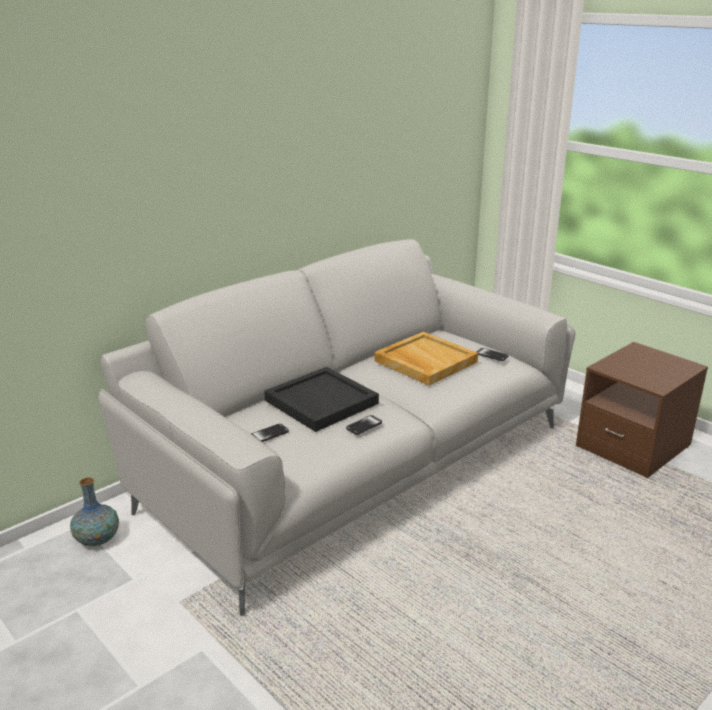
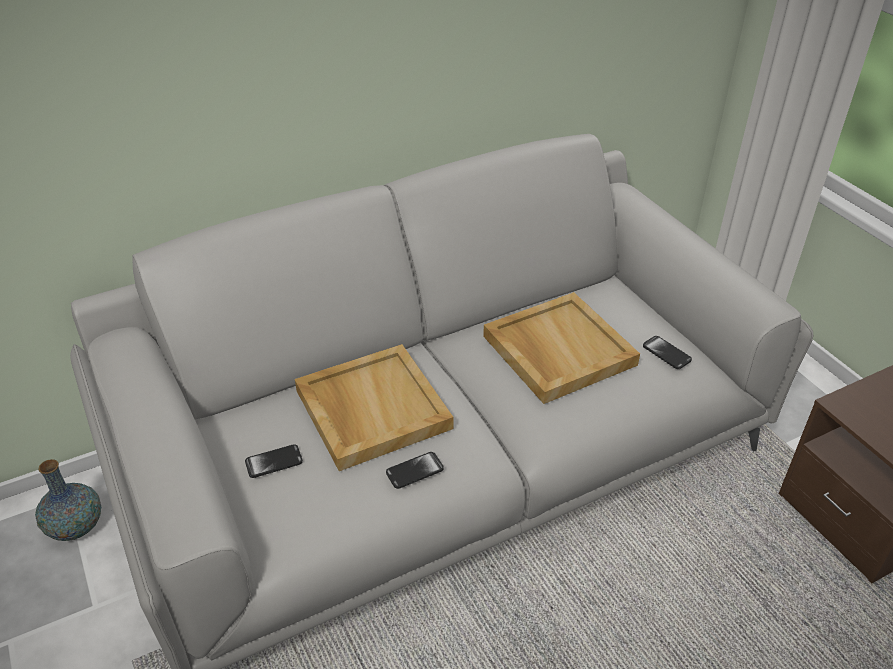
camera: 15 degrees right, 15 degrees up
(320, 402) = (371, 409): black tray -> beige tray

